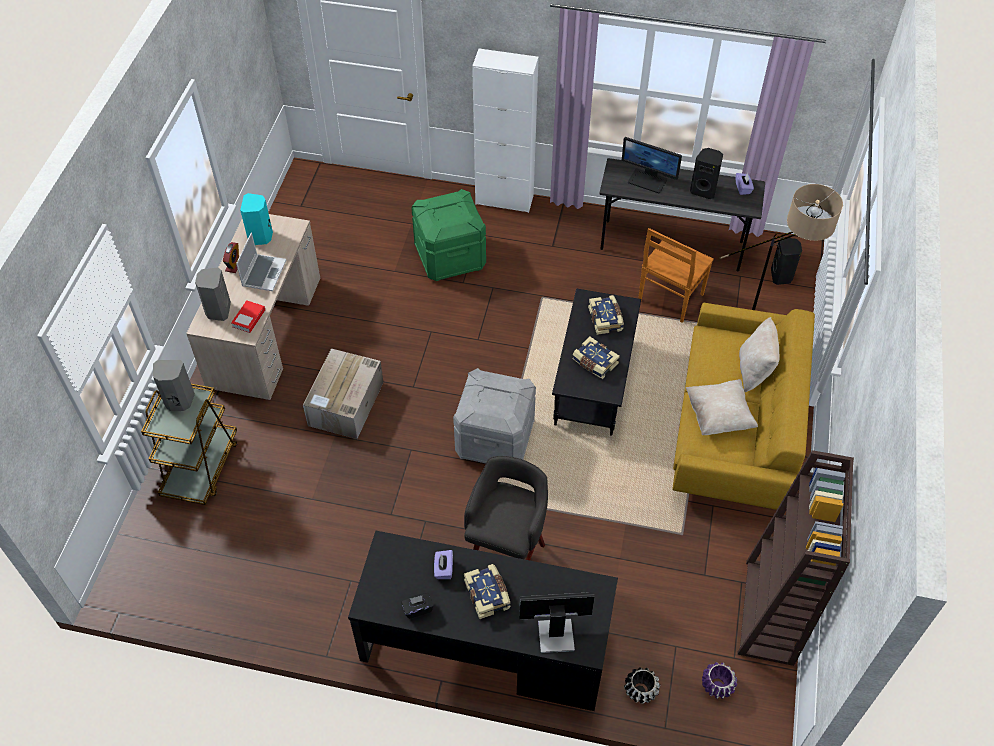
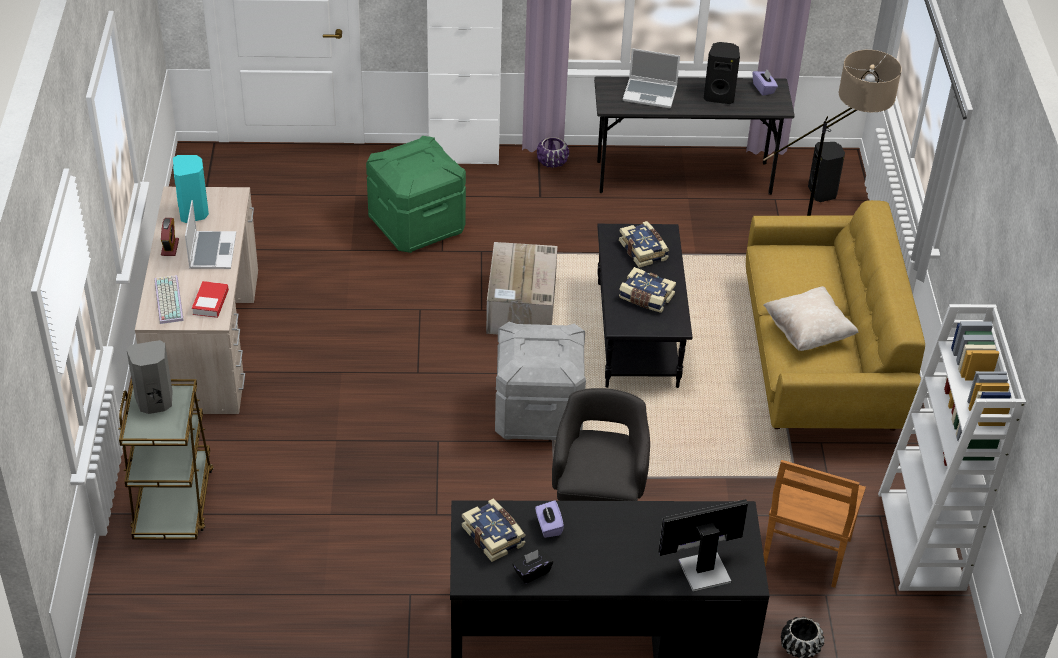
camera: 15 degrees left, 10 degrees down
(218, 311) = (167, 299): grey speaker -> keyboard
(345, 404) = (338, 404): cardboard box -> cardboard box (521, 306)
(488, 594) = (610, 543): book -> book (494, 536)
(648, 180) = (650, 94): monitor -> laptop
(669, 299) = (699, 234): brown chair -> brown chair (805, 554)
(717, 685) = (886, 626): purple planter -> purple planter (552, 162)
(754, 370) = (833, 281): beige pillow -> none
(770, 613) = (922, 542): brown bookcase -> white bookcase

